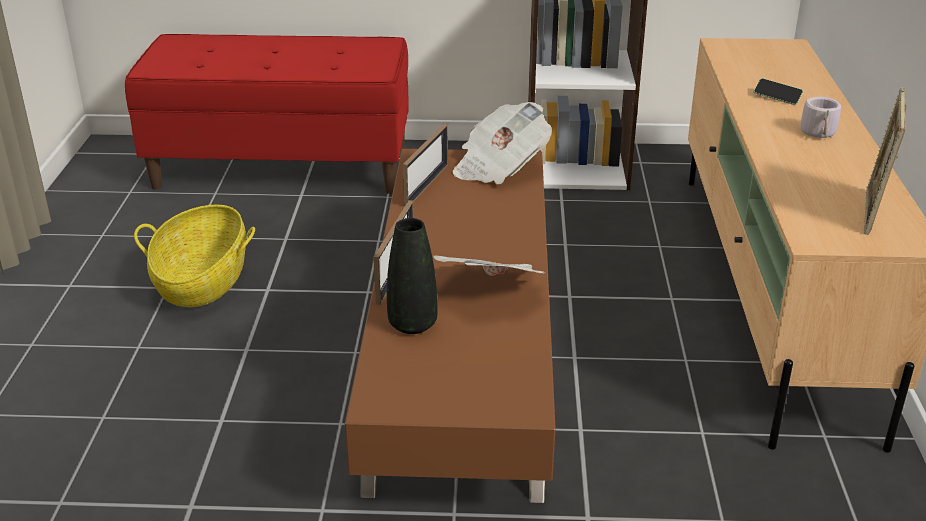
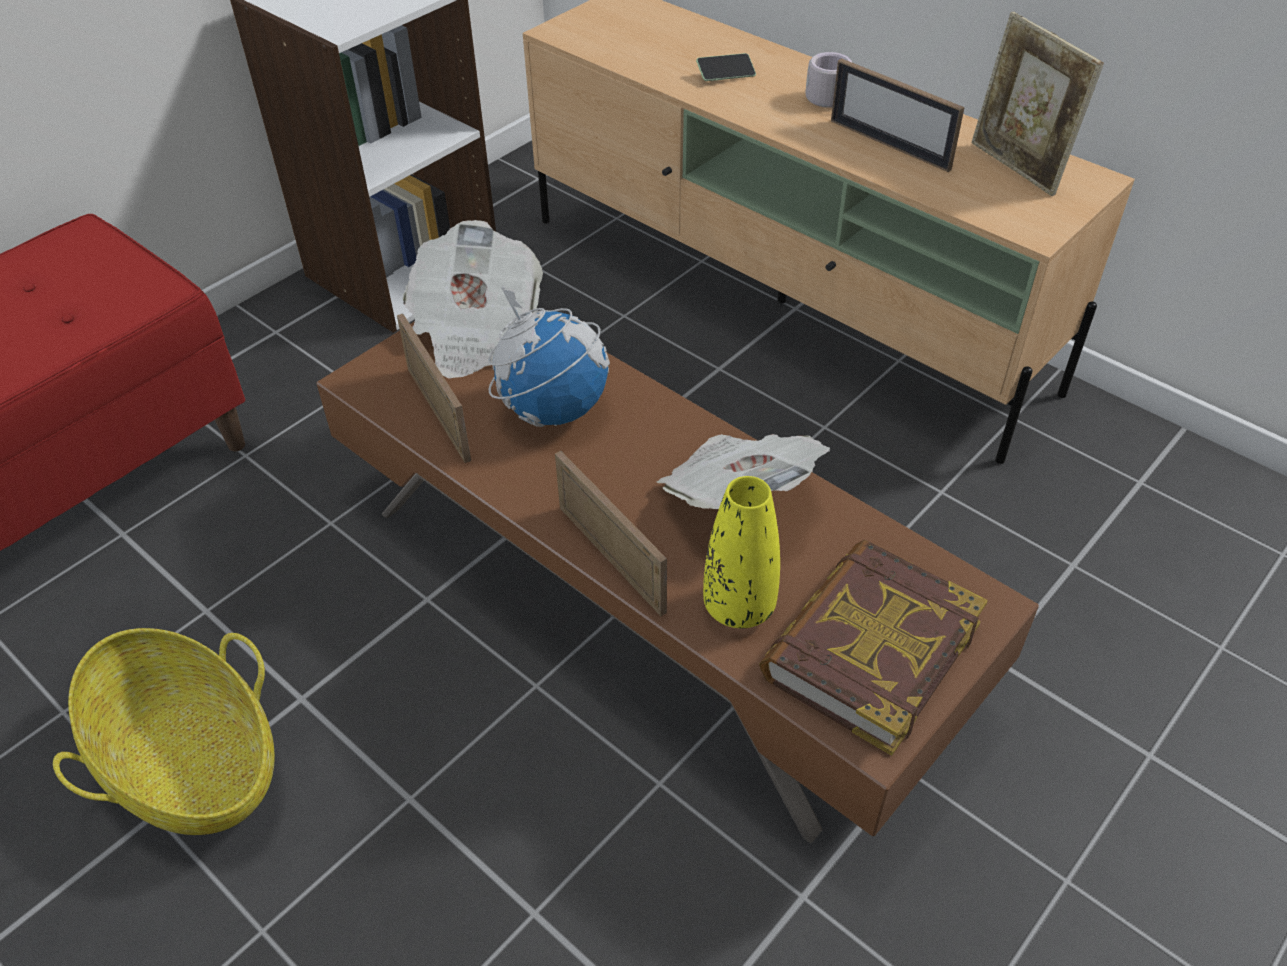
camera: 50 degrees left, 15 degrees up
(412, 324) = (739, 607): black vase -> yellow vase
(435, 379) = (869, 650): none -> book
(477, 212) = (553, 408): none -> globe
(809, 166) = (889, 145): none -> picture frame

